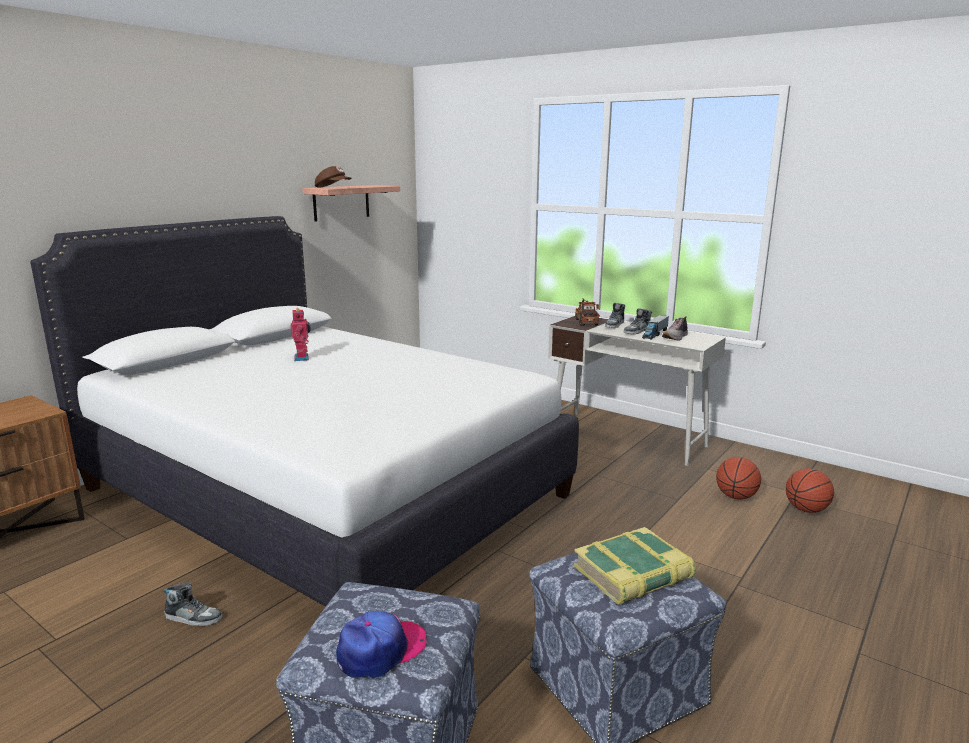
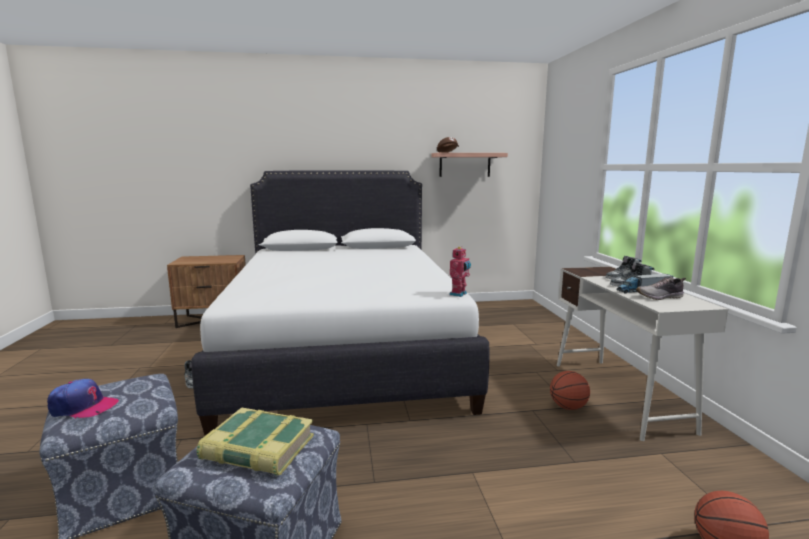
camera: 45 degrees right, 5 degrees down
(303, 358) = (357, 258): toy robot -> toy robot (459, 294)
(586, 321) = (600, 271): toy truck -> none
(735, 497) = (647, 490): basketball -> basketball (568, 407)

